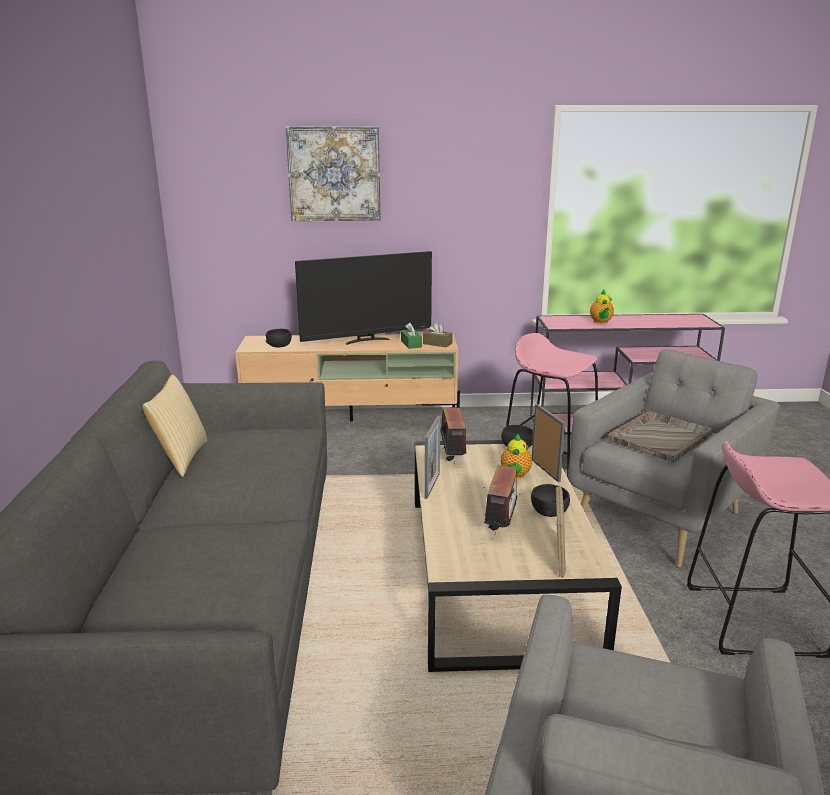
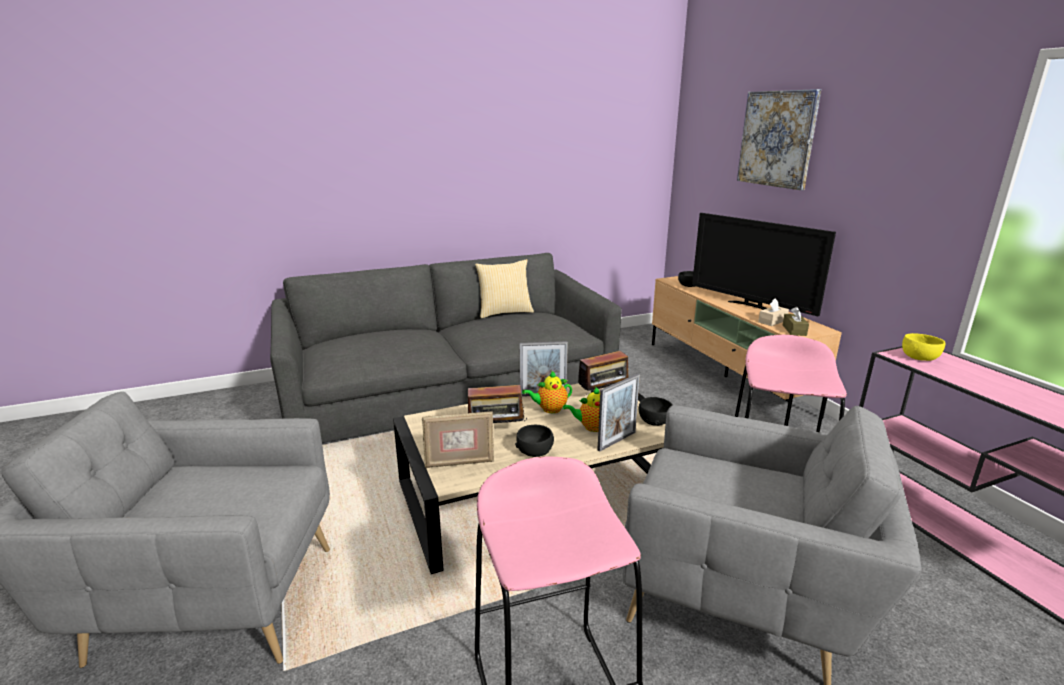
camera: 70 degrees right, 0 degrees up
(411, 344) = (772, 321): green tissue box -> beige tissue box
(562, 322) = (920, 357): none -> yellow bowl
(601, 322) = (975, 379): teapot -> teapot (549, 409)
(660, 437) = (726, 487): grey tray -> none

